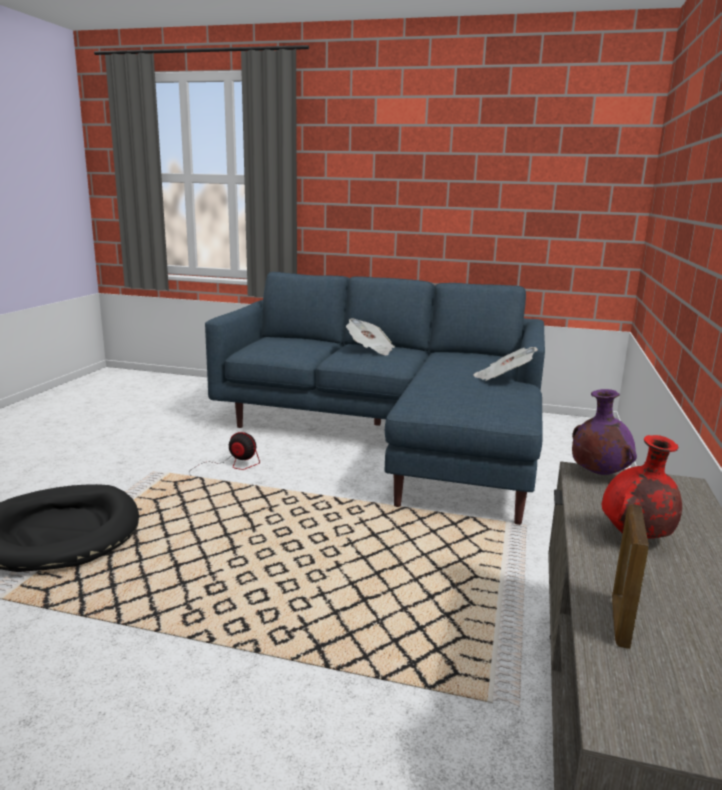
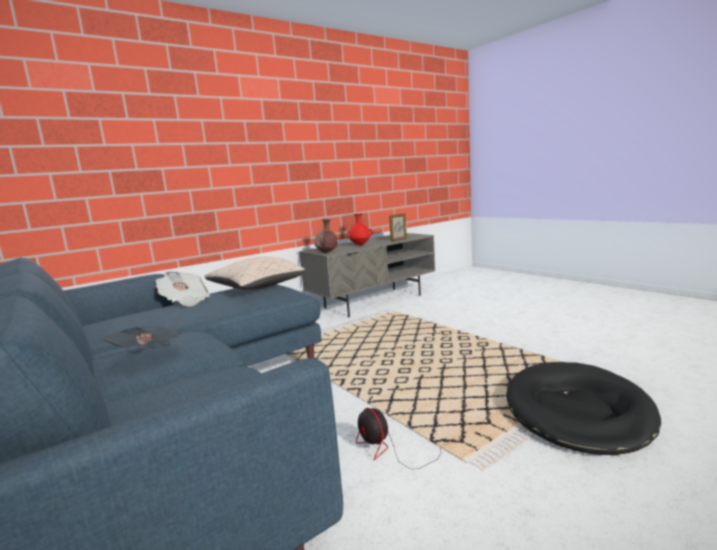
camera: 140 degrees left, 5 degrees down
(488, 405) = (256, 288): none -> beige pillow
(598, 474) = (326, 253): purple vase -> brown vase

